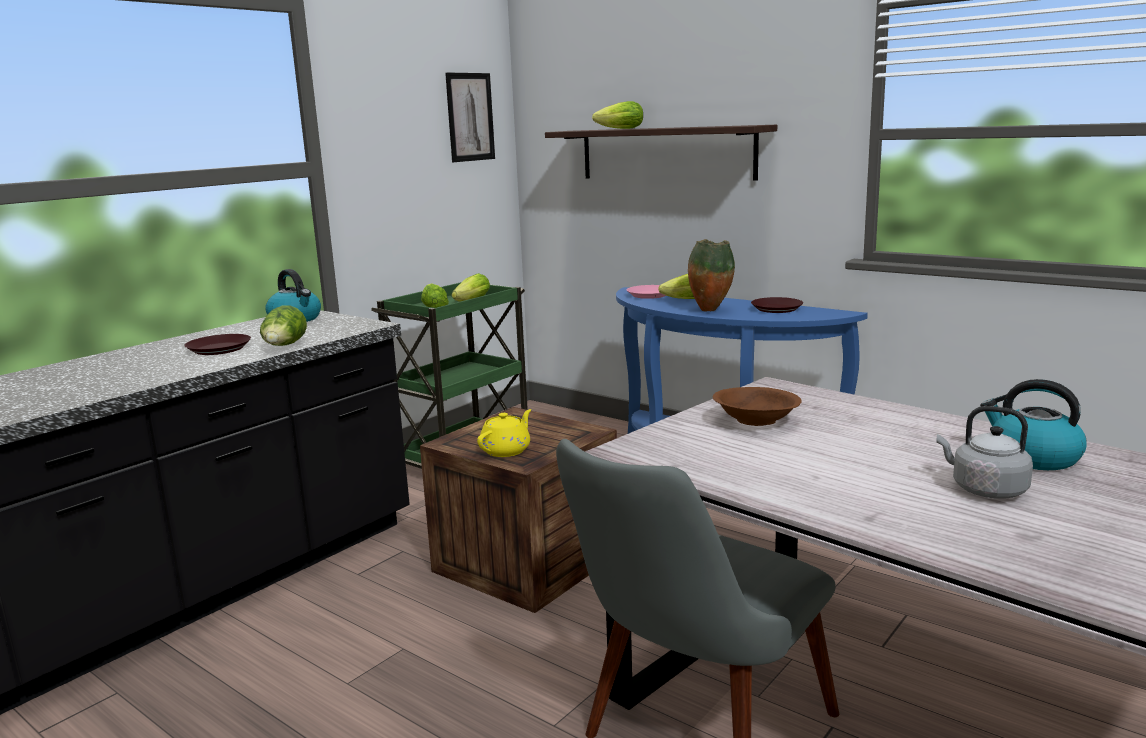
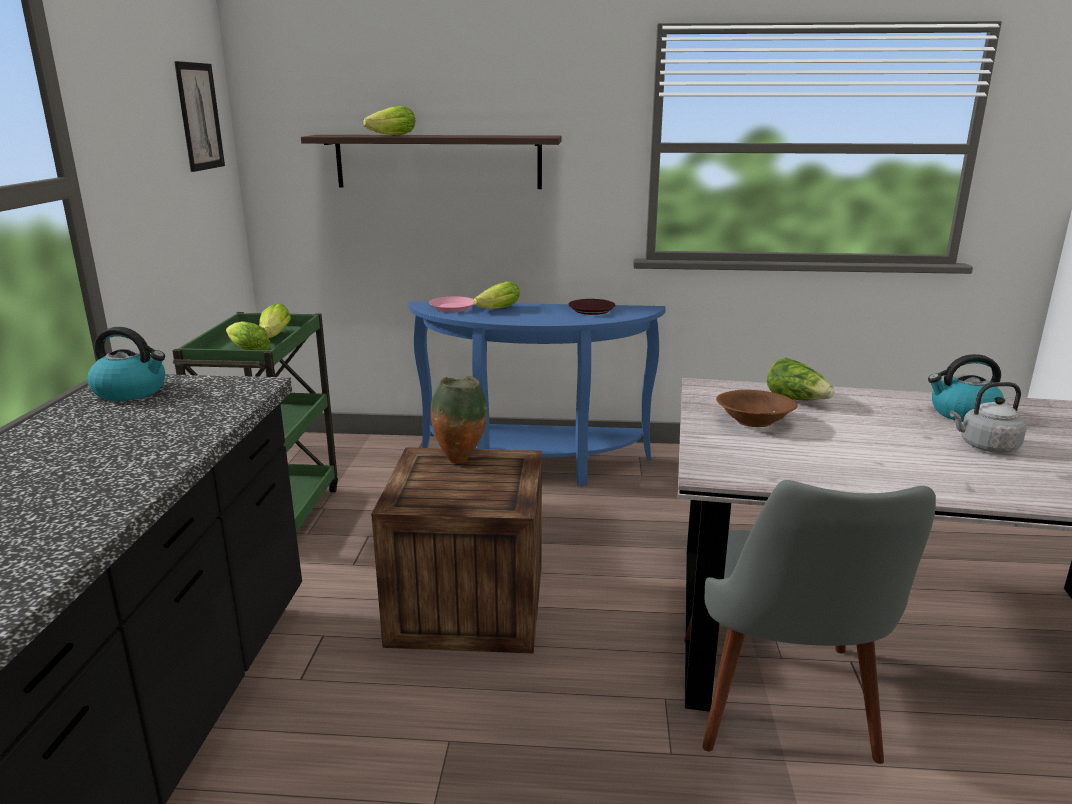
camera: 35 degrees left, 5 degrees up
(219, 349) = (105, 452): brown plate -> none
(284, 347) = (201, 432): lettuce -> lettuce (797, 400)
(506, 450) = (474, 497): yellow teapot -> none
(710, 310) = (539, 318): vase -> vase (460, 460)

